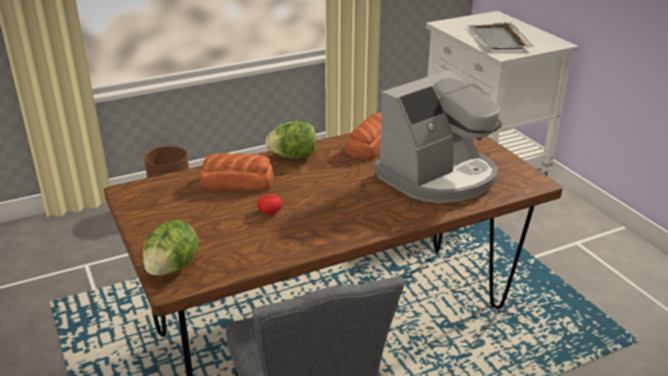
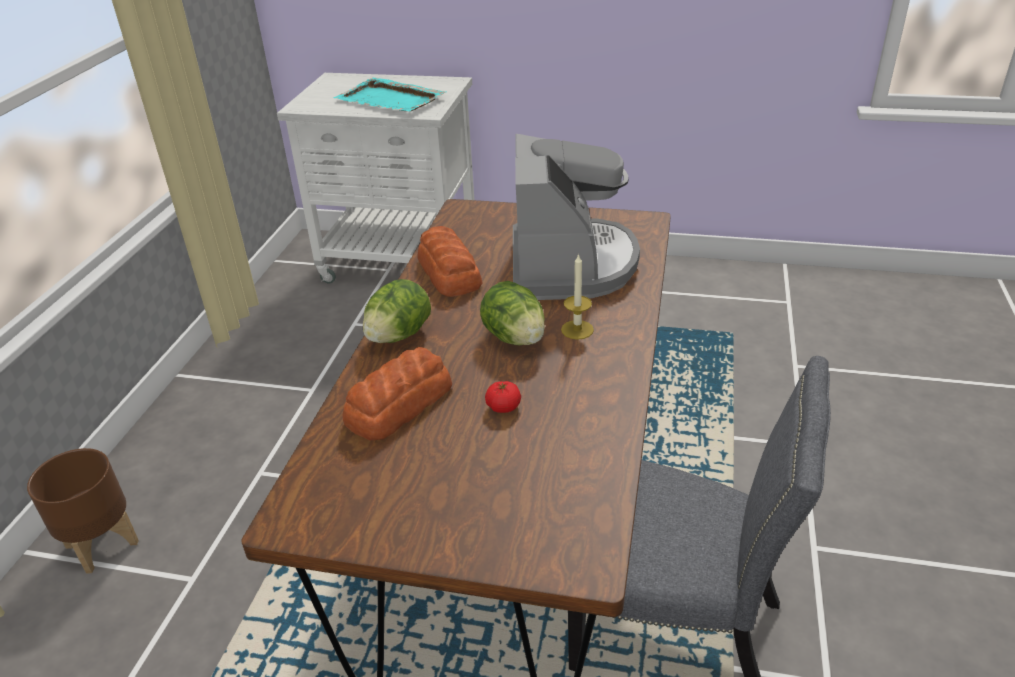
camera: 50 degrees left, 5 degrees up
(172, 267) = (545, 548): lettuce -> lettuce (515, 338)
(371, 205) = (577, 329): none -> candle
(499, 39) = (391, 100): grey tray -> turquoise tray

